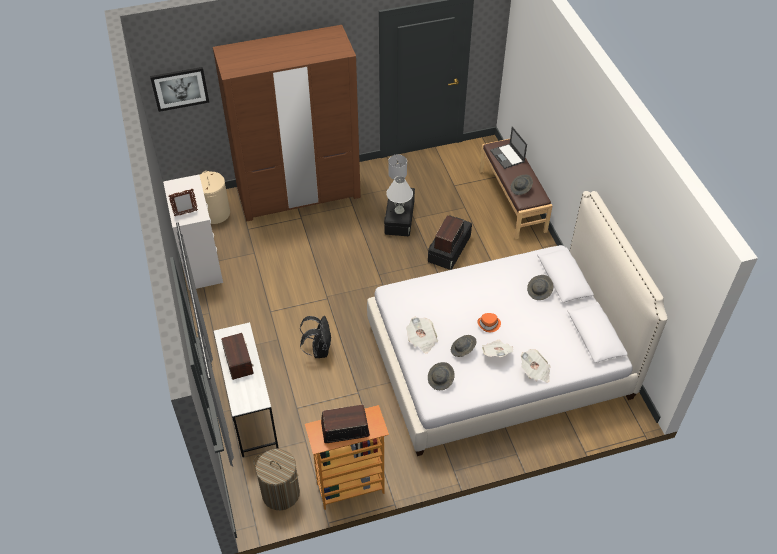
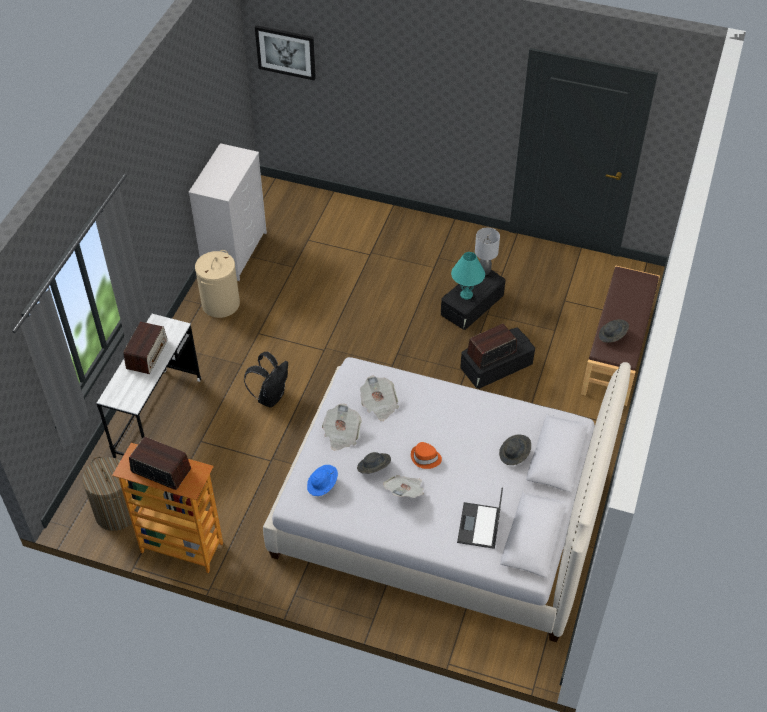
camera: 35 degrees right, 0 degrees up
(185, 213) = (212, 184): picture frame -> none
(215, 213) = (290, 208): beige laundry basket -> beige laundry basket (221, 304)
(298, 193) = (389, 228): brown wardrobe -> none
(399, 210) = (466, 294): white table lamp -> turquoise table lamp
(440, 380) = (322, 485): grey hat -> blue hat
(507, 156) = (630, 293): laptop -> laptop (479, 526)
(535, 371) = (428, 535): newspaper -> newspaper (379, 405)

